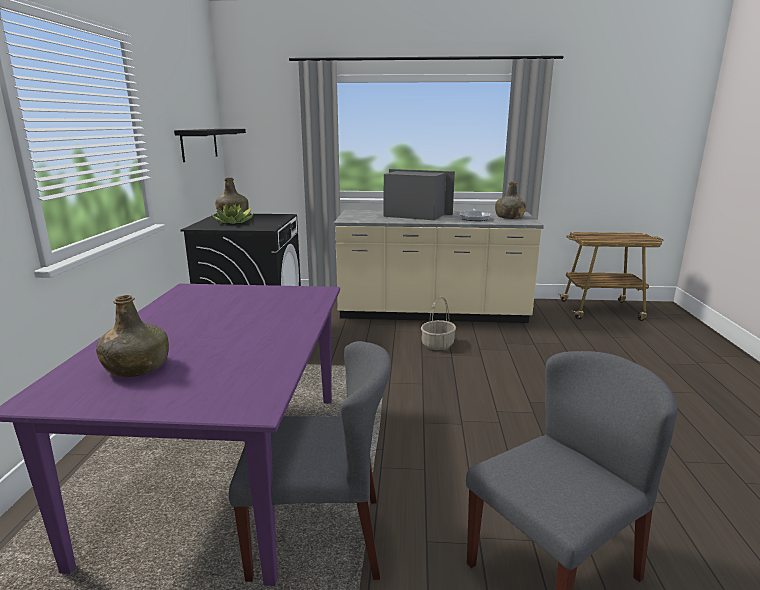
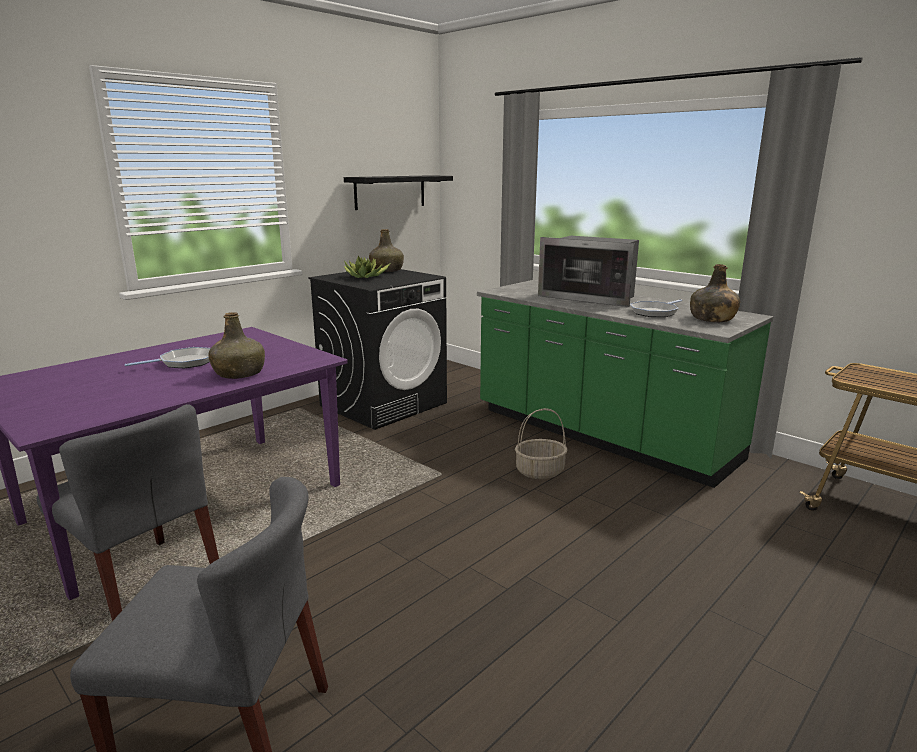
camera: 40 degrees right, 0 degrees up
(137, 367) = (72, 380): green bottle -> green bottle (239, 373)
(211, 322) = (184, 362): none -> frying pan
(414, 215) = (590, 297): microwave -> microwave turned 150 degrees clockwise
(432, 313) = (601, 435): beige counter -> green counter

